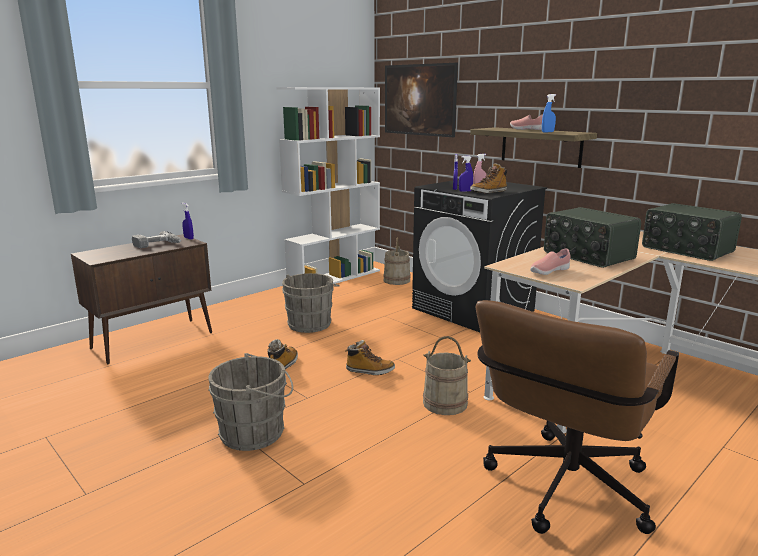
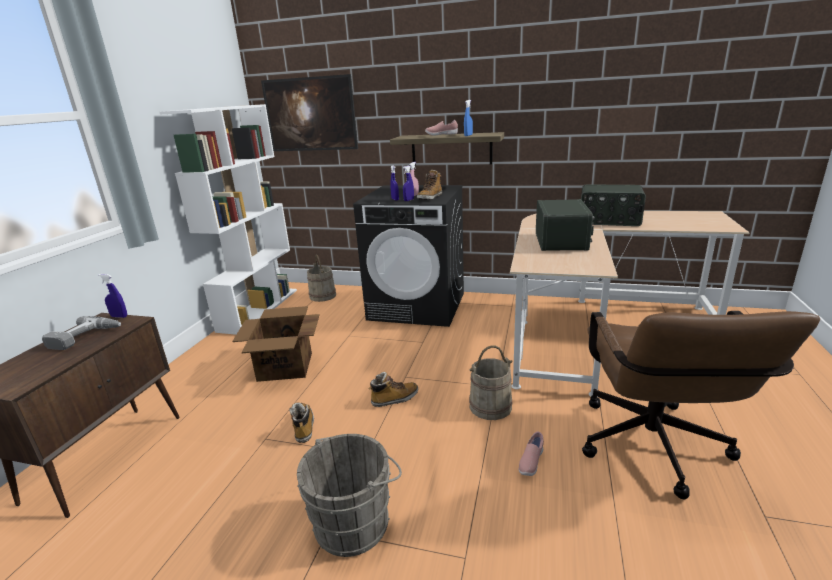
camera: 30 degrees left, 5 degrees up
(311, 323) = (284, 367): grey bucket -> cardboard box
(549, 272) = (565, 264): pink shoe -> pink shoe (530, 462)
(587, 256) = (562, 241): radio -> radio turned 105 degrees counterclockwise

